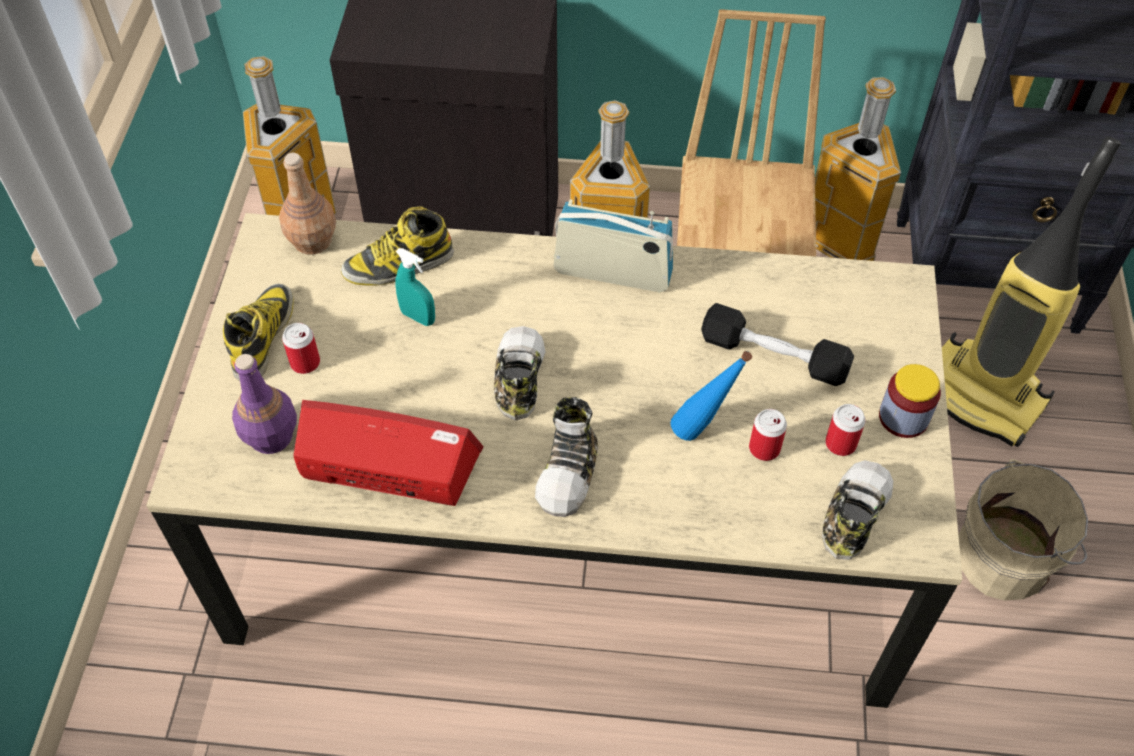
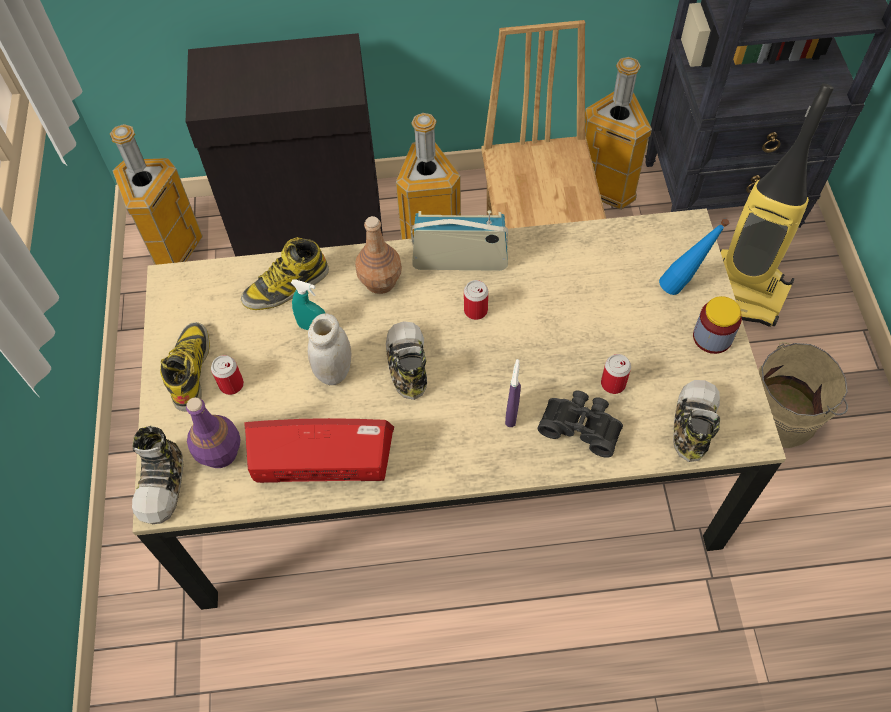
camera: 10 degrees left, 5 degrees up
(313, 240) = (210, 278): brown bottle -> brown bottle (380, 280)
(429, 370) = (334, 371): none -> white jar
(569, 472) = (467, 434): shoe -> shoe (162, 484)
(630, 459) = (512, 413): none -> purple spray bottle
(703, 430) = (562, 378): blue bottle -> blue bottle (682, 285)
(712, 490) = (581, 425): none -> black binoculars
(773, 356) = (602, 306): black dumbbell -> none
(840, 443) = (670, 368): can -> can (475, 310)

